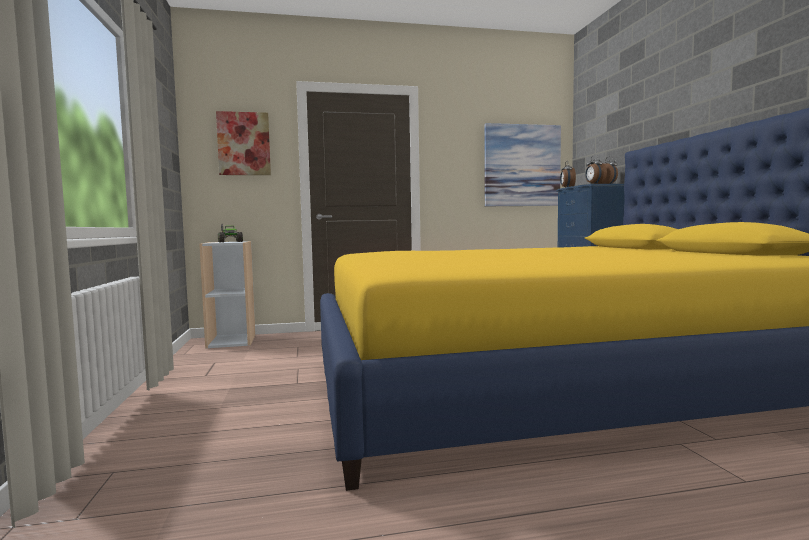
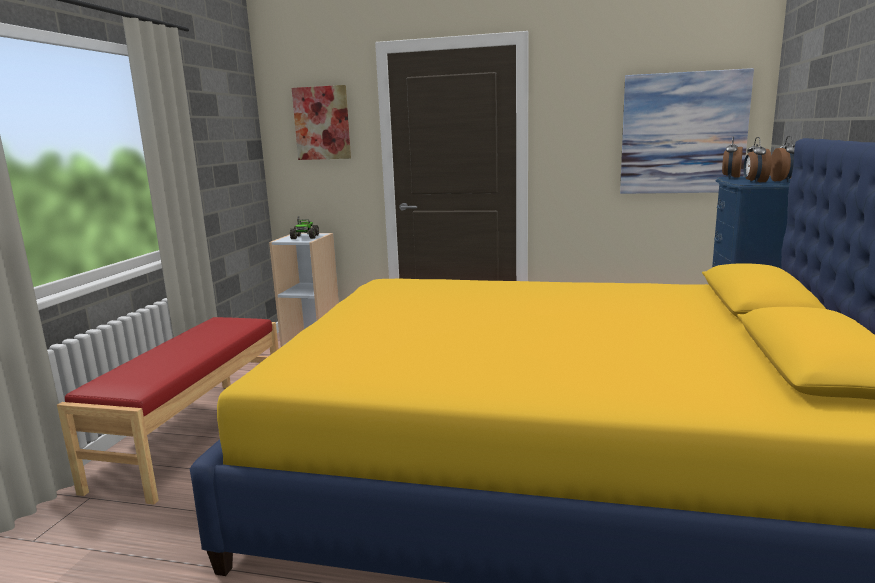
camera: 25 degrees right, 10 degrees up
(186, 409) = (195, 434): none -> red bench

